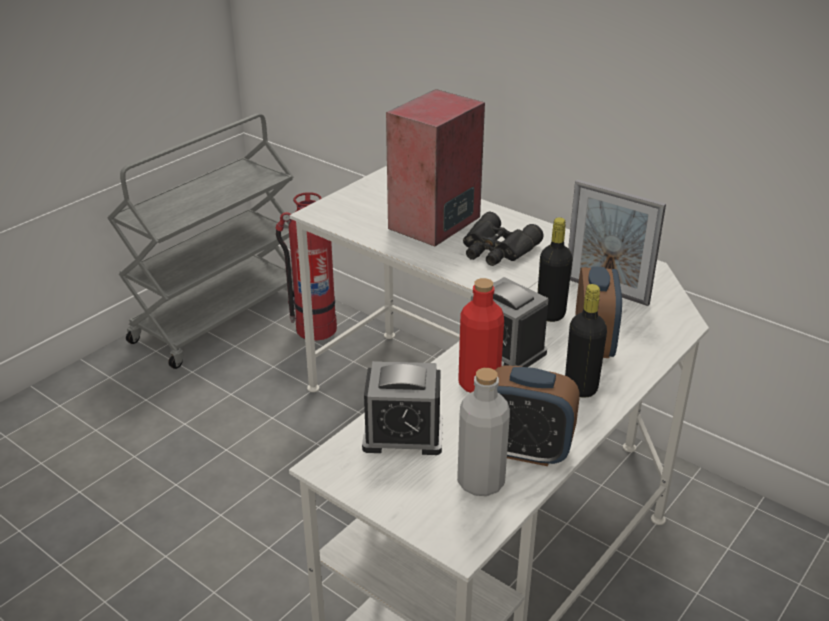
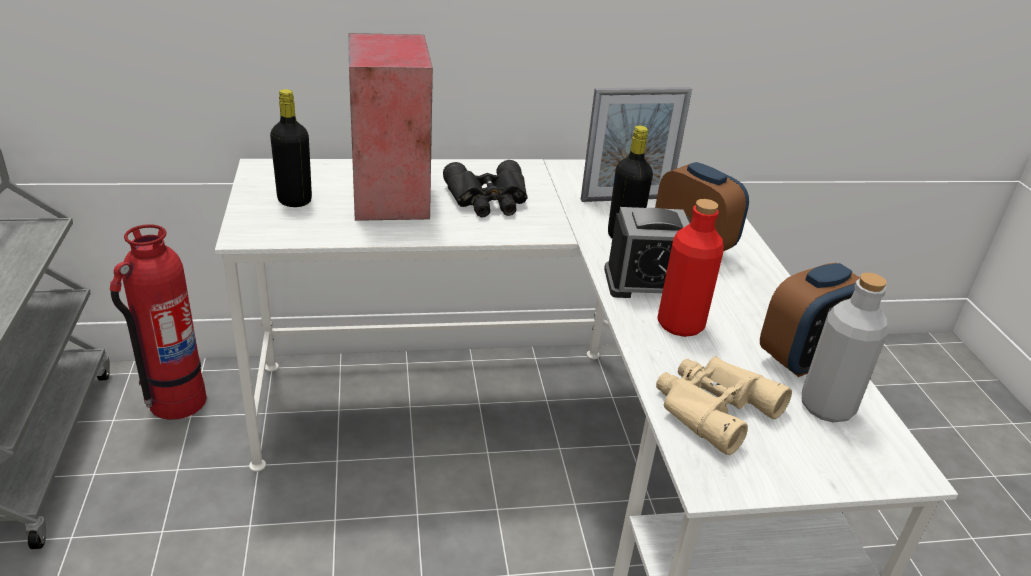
camera: 50 degrees left, 0 degrees up
(403, 435) = (711, 407): alarm clock -> beige binoculars
(580, 388) = (745, 285): black bottle -> black bottle (294, 201)

